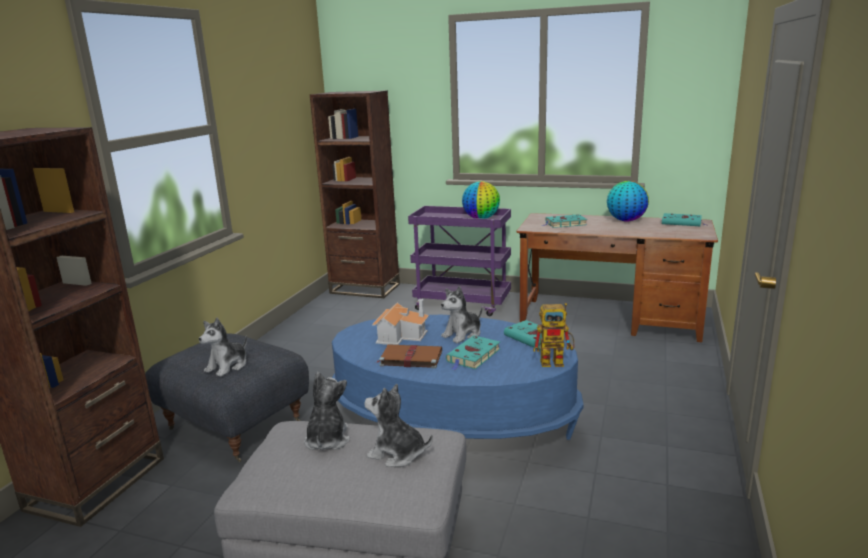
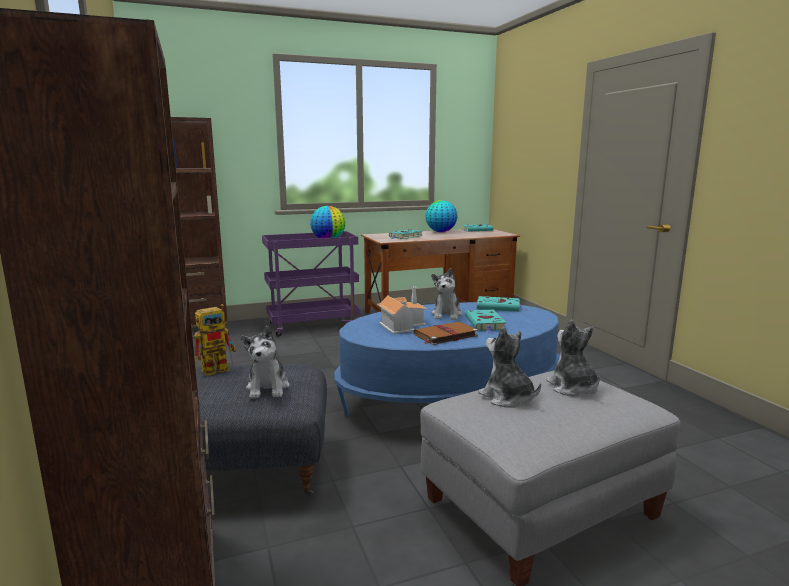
camera: 40 degrees left, 5 degrees down
(397, 454) = (572, 388): plush toy -> plush toy turned 90 degrees clockwise
(557, 361) = (542, 314): toy robot -> toy robot (219, 368)

